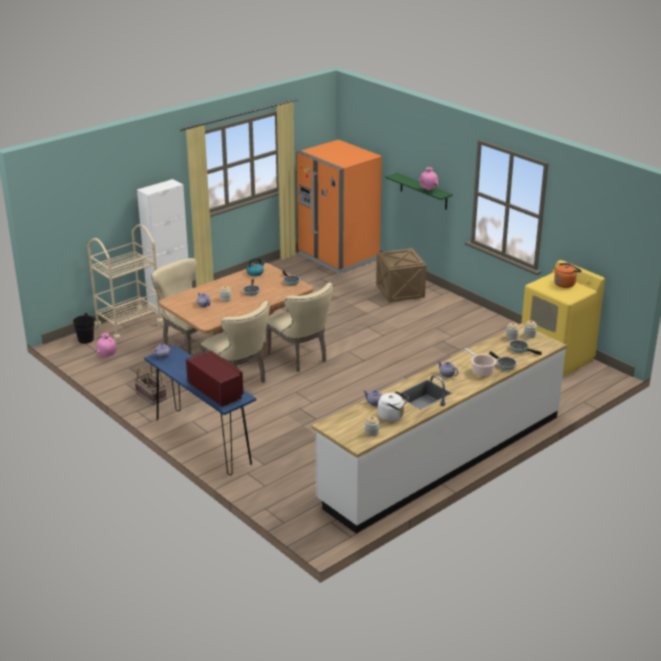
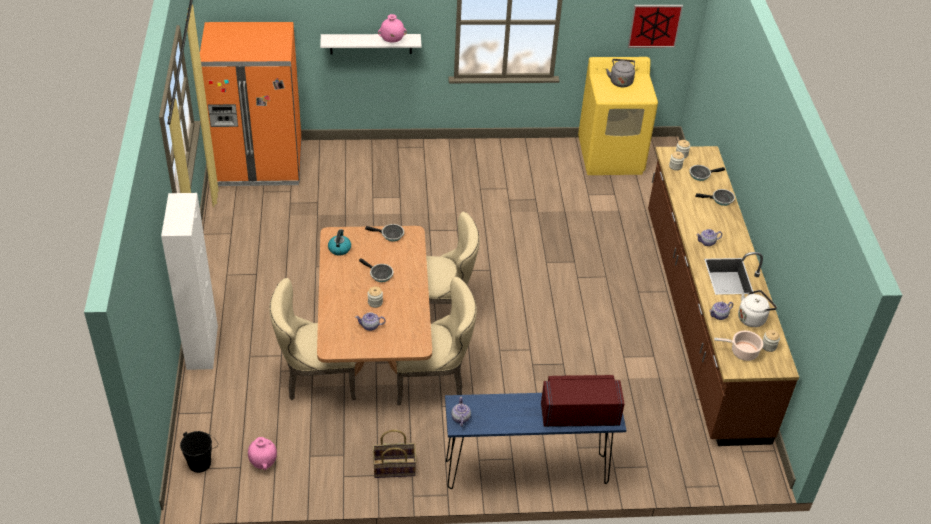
camera: 55 degrees left, 15 degrees up
(129, 325) = (210, 407): beige cart -> none
(400, 292) = (386, 169): crate -> none
(423, 191) = (371, 43): green shelf -> white shelf
(442, 457) = (702, 319): white counter -> brown counter
(481, 371) = (718, 218): cooking pot -> cooking pot (742, 352)
(565, 284) = (620, 81): orange kettle -> grey kettle
(611, 248) = (654, 25): none -> picture

